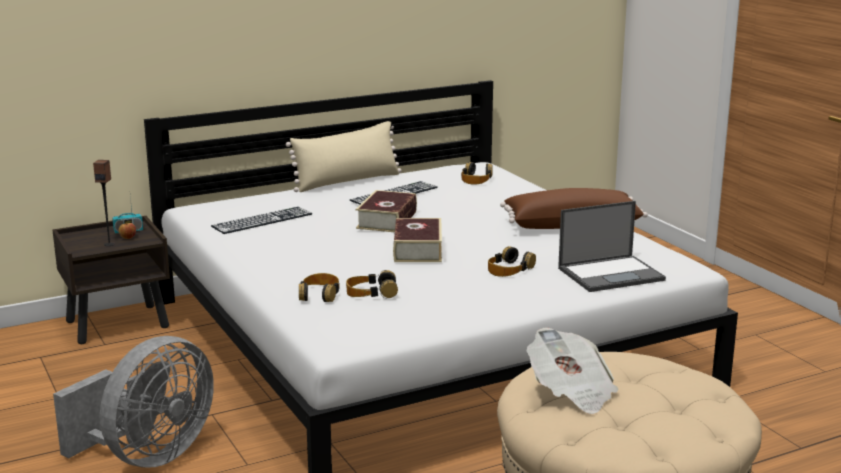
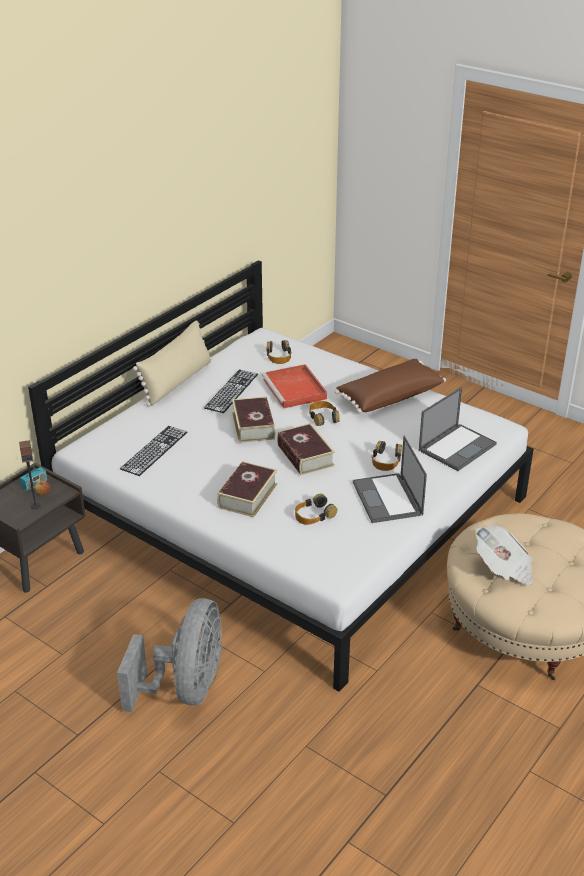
camera: 25 degrees left, 15 degrees up
(316, 266) = (247, 495): none -> book
(319, 294) = (278, 528): headphones -> headphones (323, 417)
(465, 203) = (295, 389): none -> red tray
(475, 297) = (388, 499): none -> laptop

